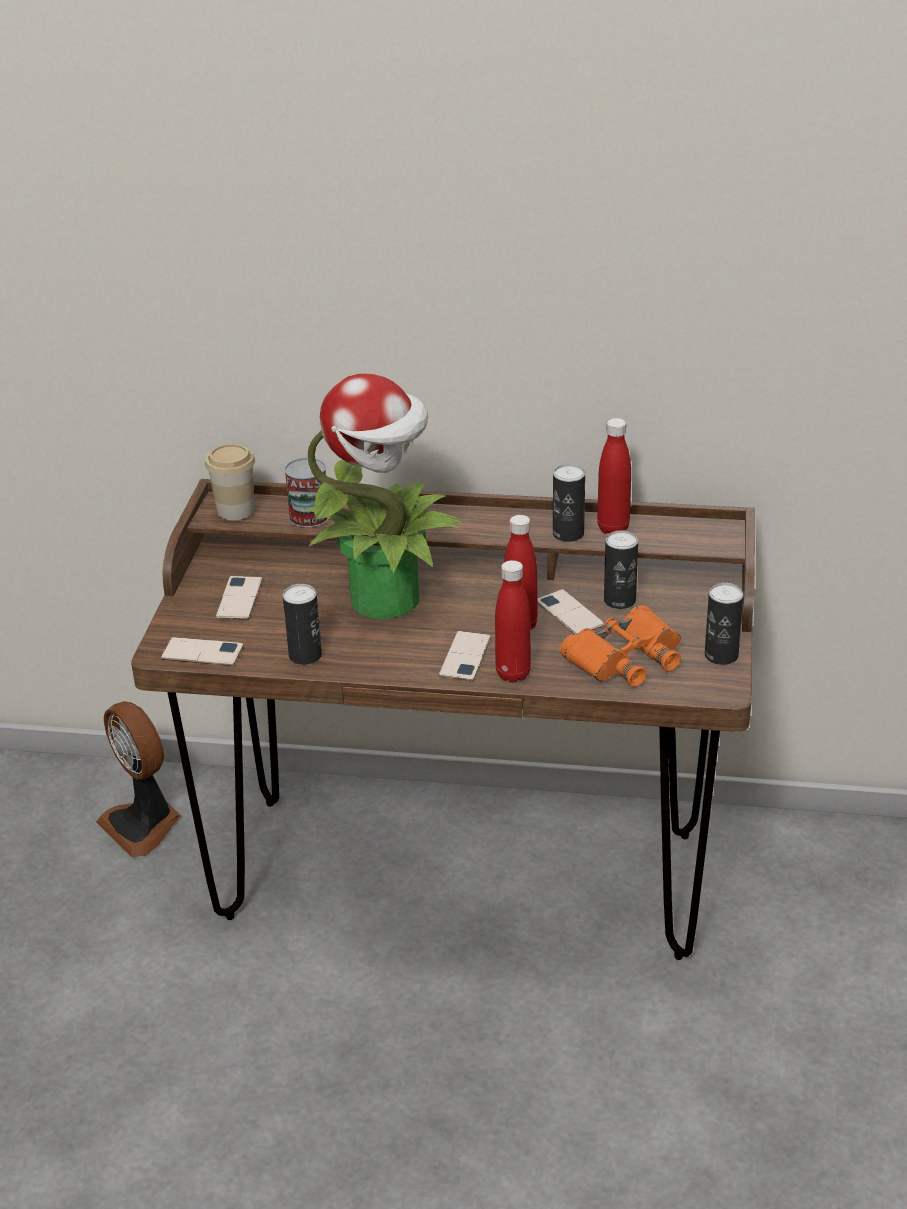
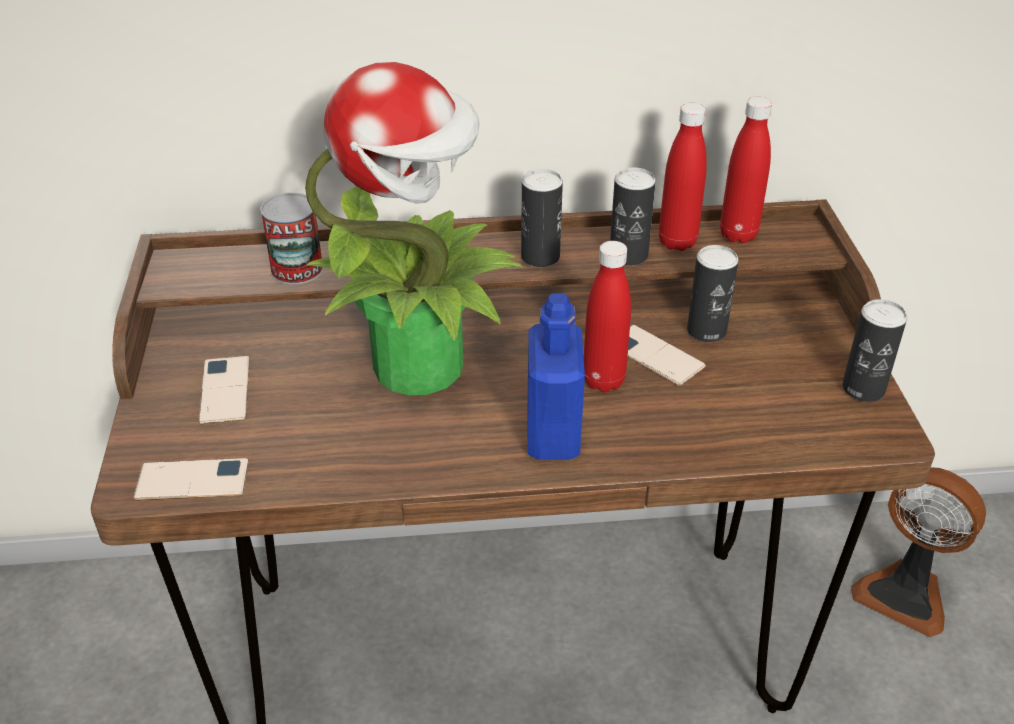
camera: 15 degrees left, 5 degrees up
(143, 824) = (122, 643): fan -> fan (905, 593)
(235, 510) = (197, 271): cup -> none
(305, 655) = (339, 464): can -> can (540, 257)
(465, 656) = (552, 435): phone -> blue bottle
(513, 674) = (624, 452): red bottle -> red bottle (738, 235)
(625, 658) = (752, 408): orange binoculars -> none

